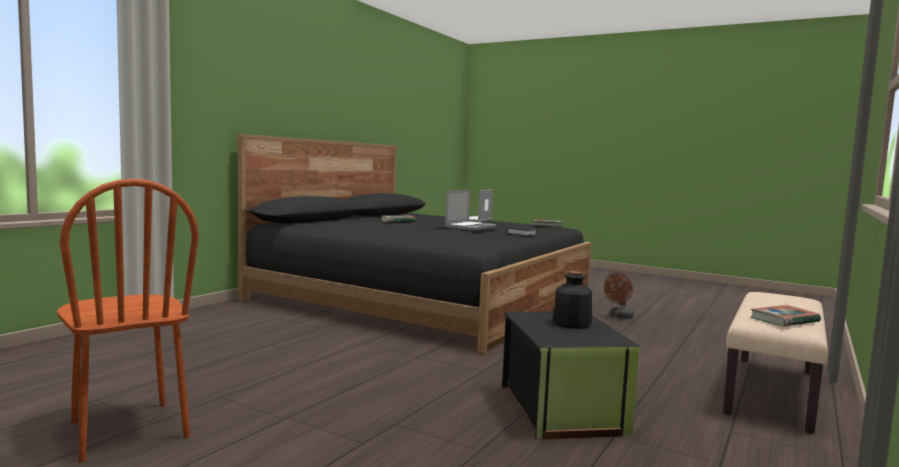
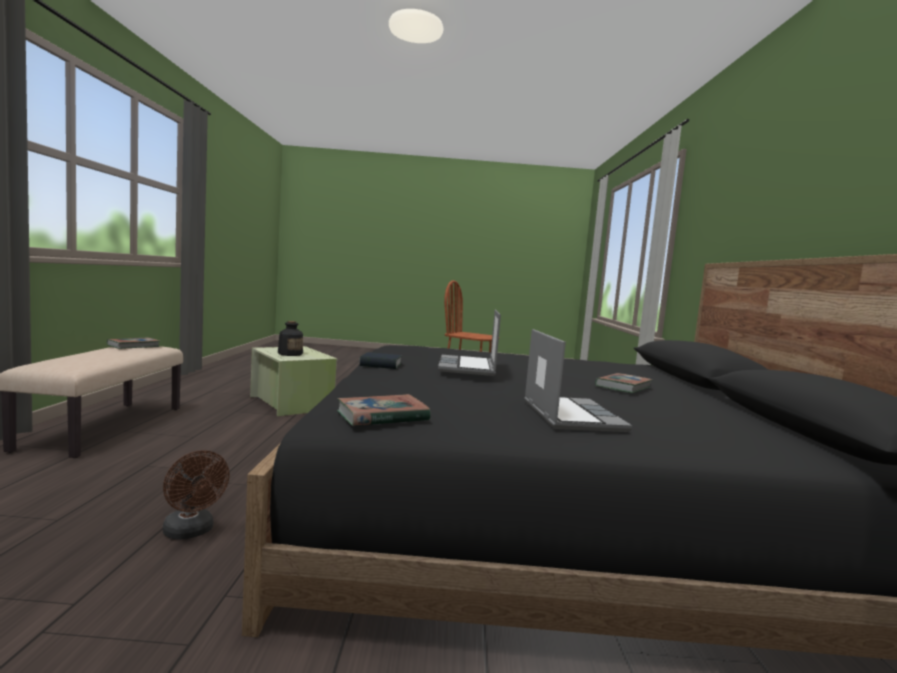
camera: 150 degrees right, 0 degrees up
(559, 408) = (292, 403): black storage box -> green storage box
(619, 316) = (191, 532): brown fan -> brown fan turned 120 degrees clockwise

